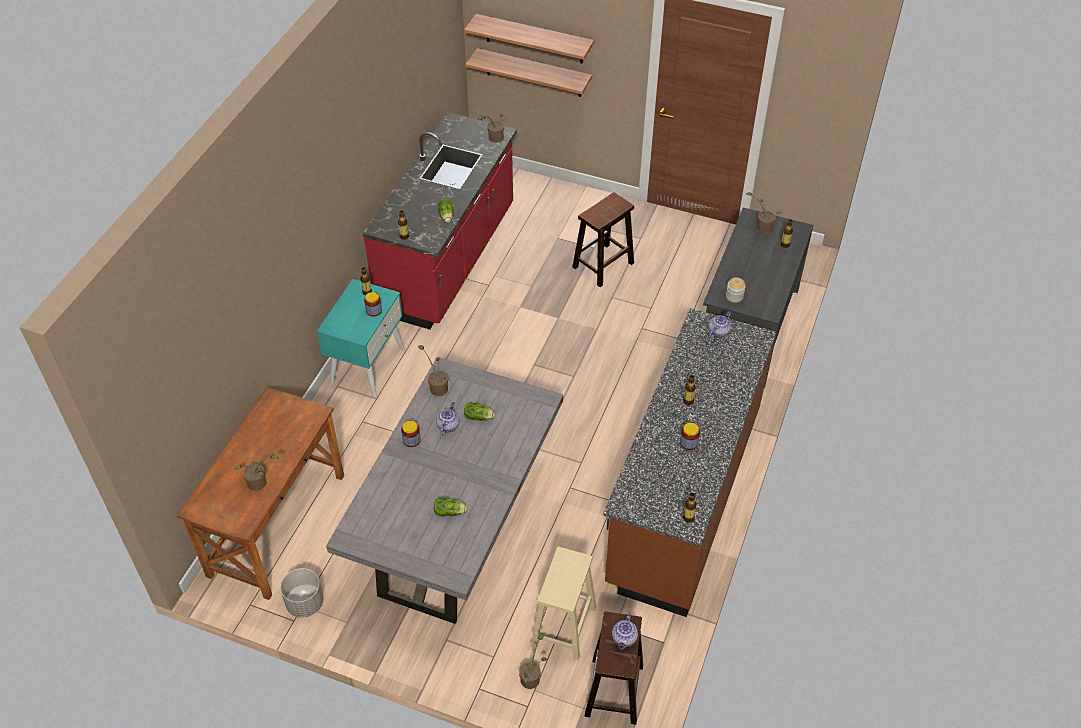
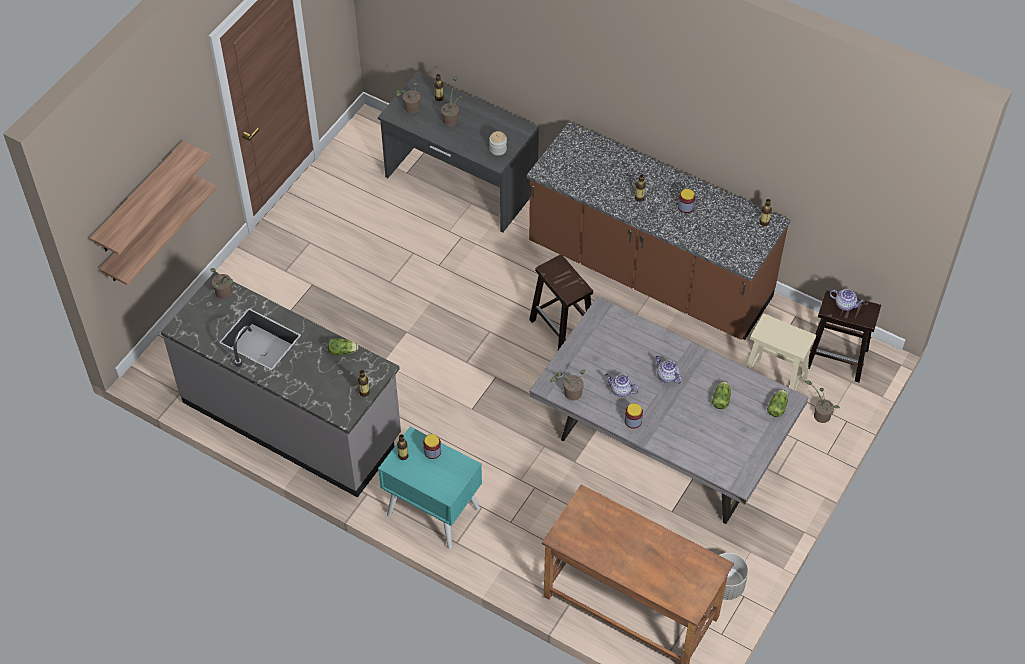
camera: 80 degrees left, 5 degrees up
(259, 483) = (667, 551): potted plant -> potted plant (451, 118)
(449, 260) = (292, 419): red counter -> grey counter
(480, 417) = (614, 364): lettuce -> lettuce (777, 406)
(602, 266) = (341, 282): brown stool -> brown stool (563, 329)
(718, 332) = (561, 160): teapot -> teapot (667, 376)

